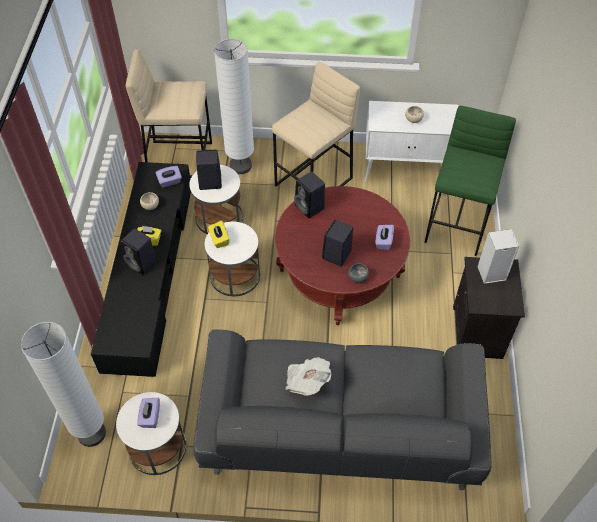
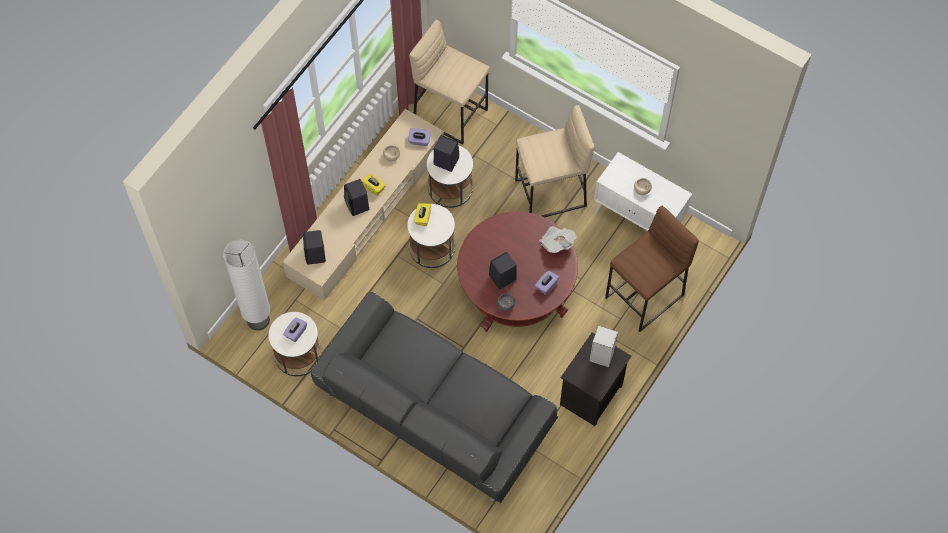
camera: 30 degrees right, 10 degrees up
(149, 273) = (367, 211): black tv stand -> beige tv stand
(240, 166) = (498, 146): white floor lamp -> none
(307, 381) = (415, 364): newspaper -> newspaper (557, 243)
(310, 207) = (509, 226): black speaker -> black speaker (315, 255)
(457, 225) = (645, 297): green stool -> brown stool

